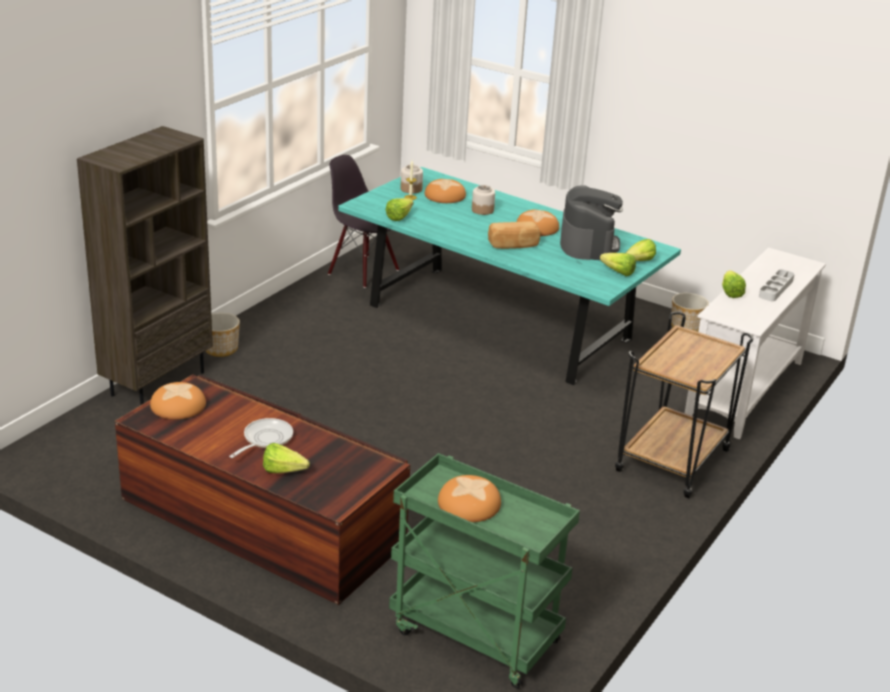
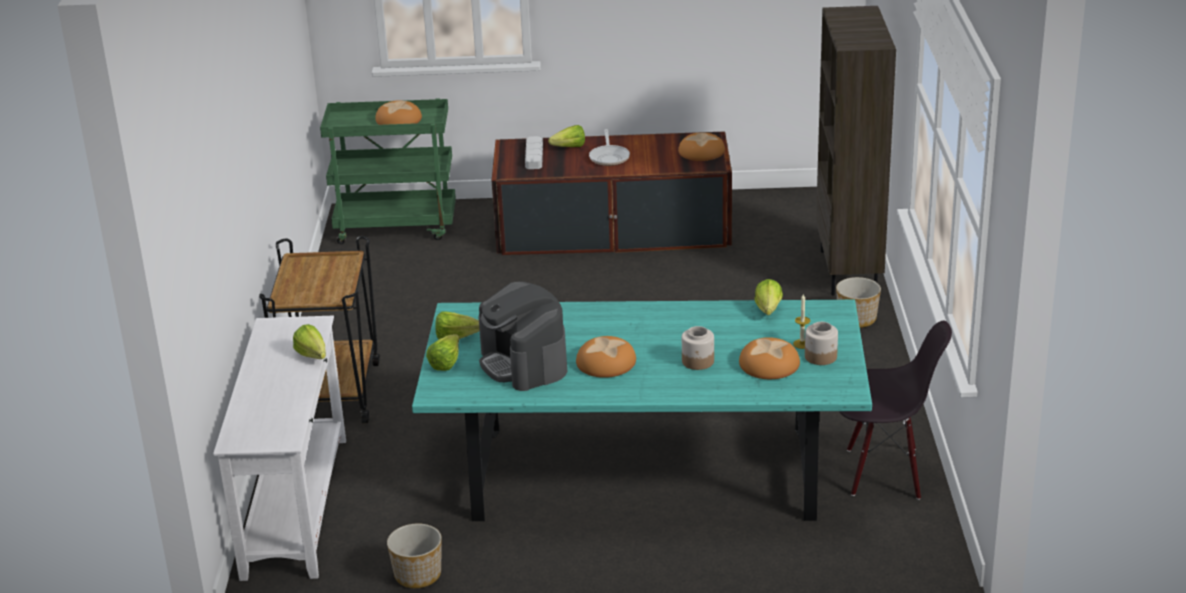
camera: 150 degrees right, 0 degrees up
(513, 245) = (603, 326): bread -> none
(776, 288) = (263, 383): grey tray -> grey tray (534, 156)

